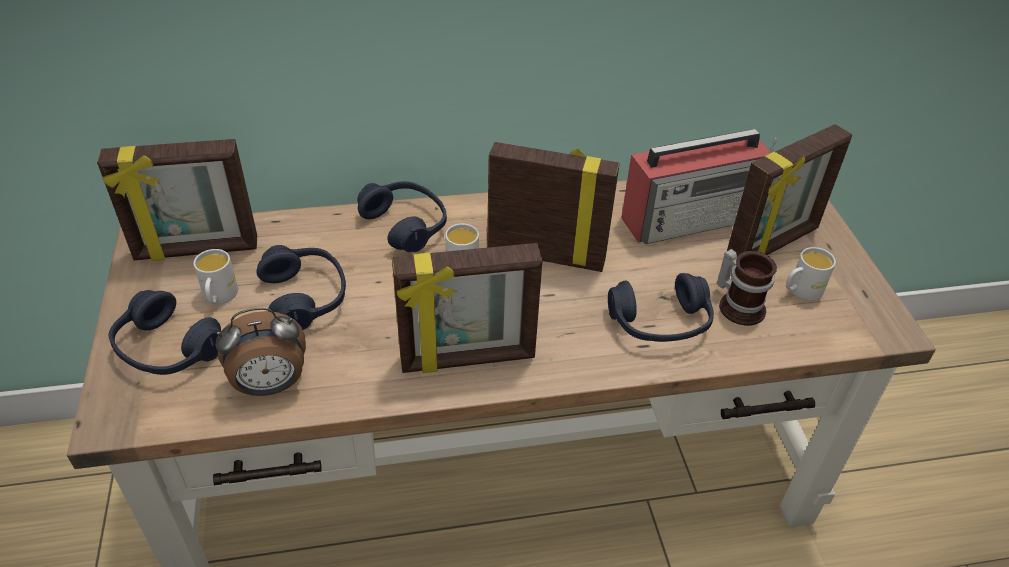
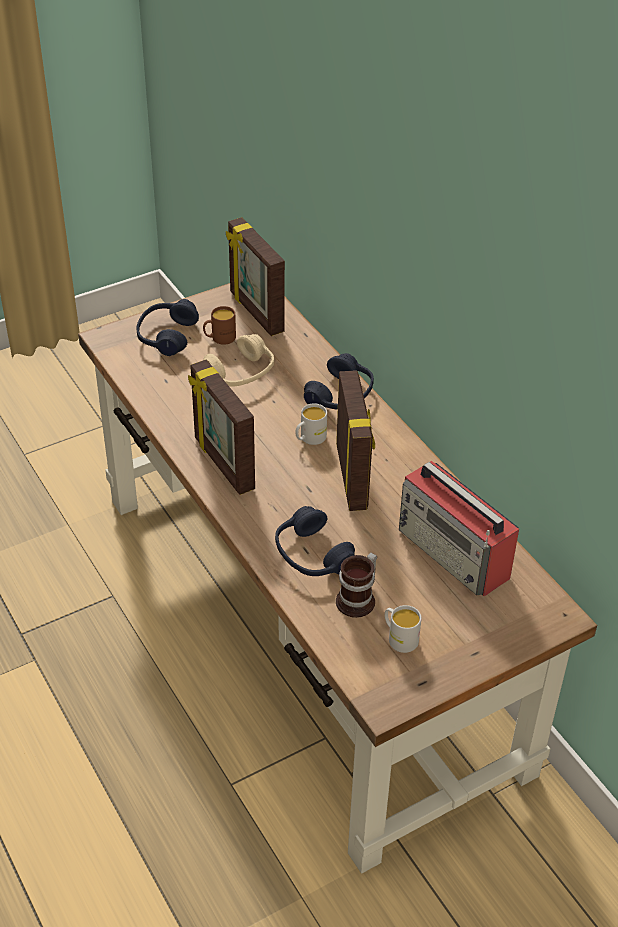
camera: 70 degrees right, 0 degrees up
(219, 297) = (219, 338): white mug -> brown mug
(270, 385) = (159, 386): alarm clock -> none
(305, 297) = (240, 374): blue headphones -> beige headphones
(773, 245) = (451, 613): picture frame -> none

